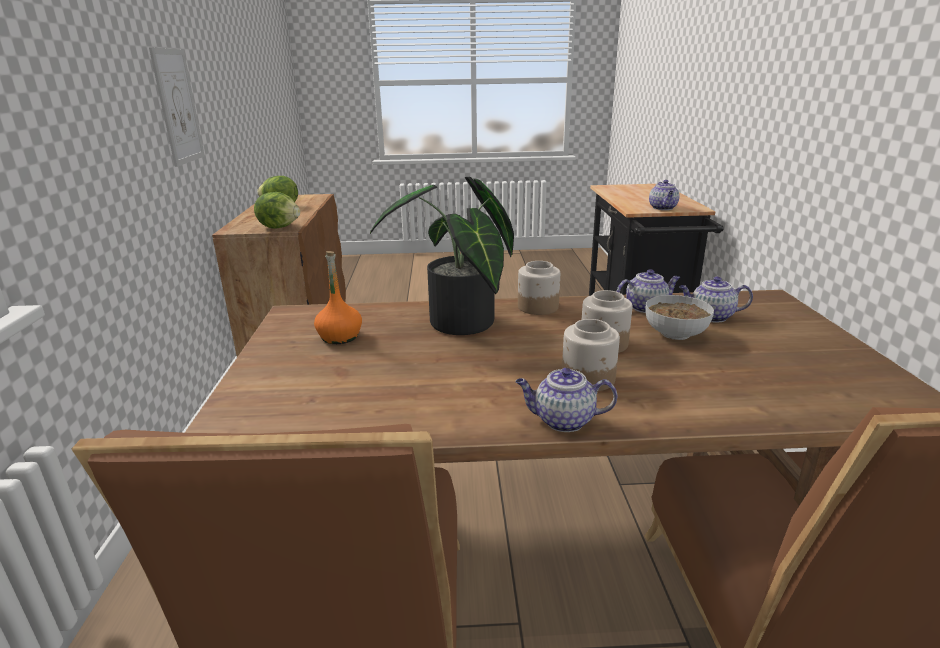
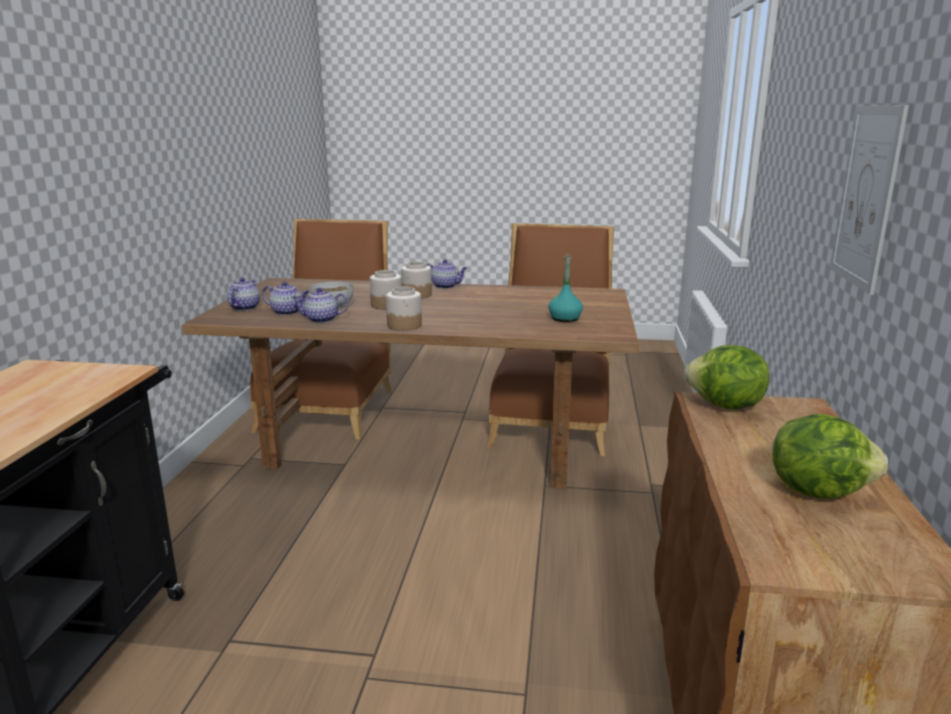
camera: 170 degrees left, 5 degrees down
(340, 337) = (565, 319): orange bottle -> turquoise bottle
(460, 326) = (475, 319): potted plant -> none
(663, 208) = (76, 371): teapot -> teapot (244, 308)

